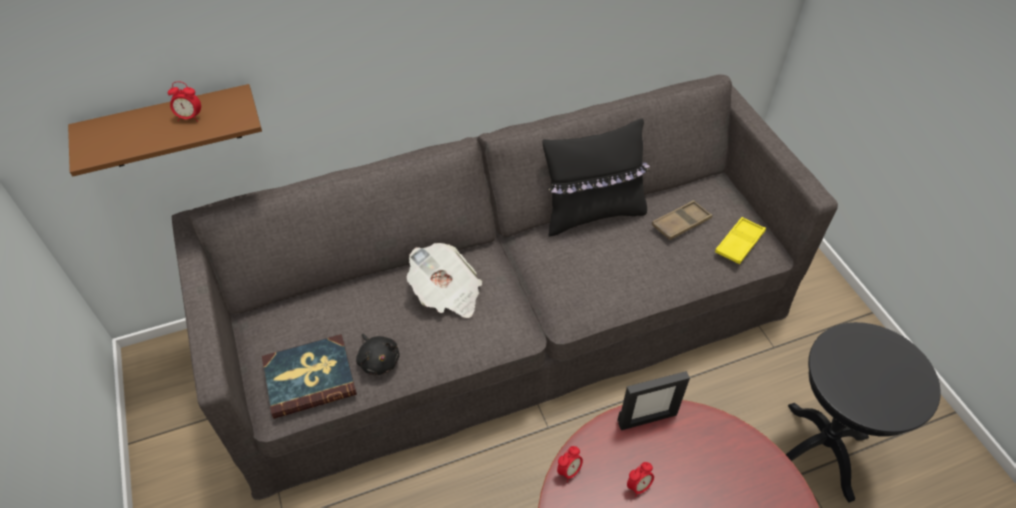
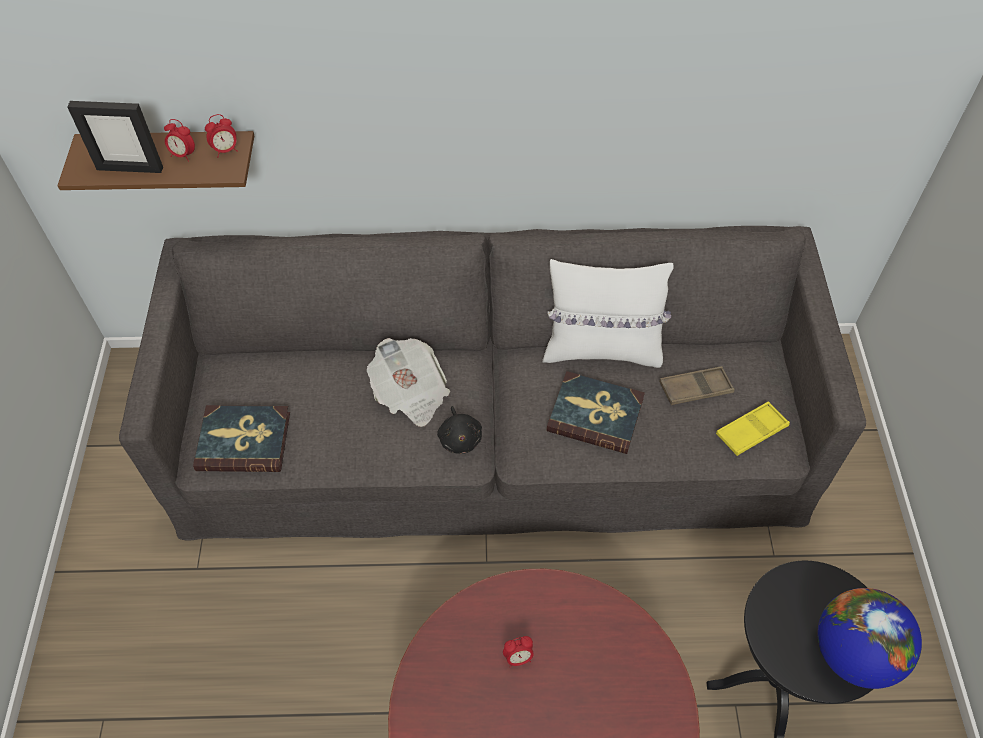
camera: 20 degrees right, 5 degrees up
(379, 360) = (315, 443): black plush toy -> black plush toy (460, 438)
(569, 471) = (455, 618): alarm clock -> alarm clock (226, 150)
(592, 213) = (602, 349): black pillow -> white pillow
(611, 265) = (595, 414): none -> book
(647, 418) = (560, 591): picture frame -> picture frame (130, 167)
(909, 384) = (853, 653): none -> globe

